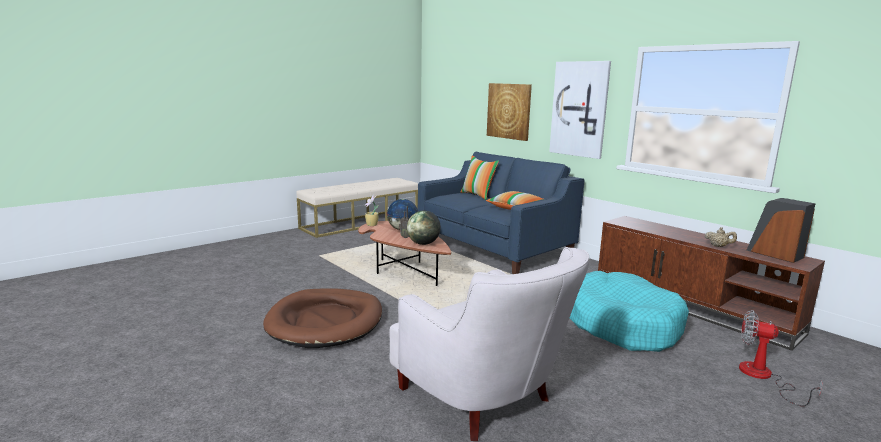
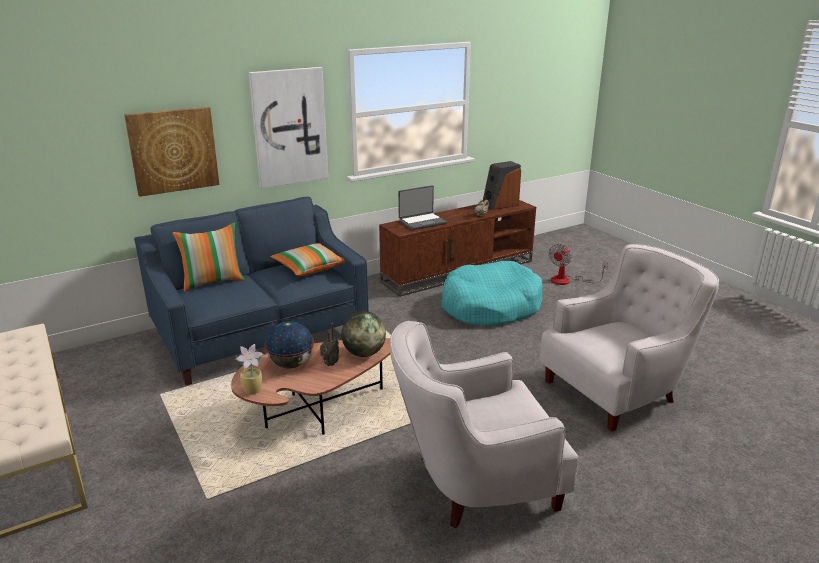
camera: 80 degrees left, 10 degrees up
(325, 322) = (474, 482): brown dog bed -> white armchair
(654, 227) = (422, 222): none -> laptop

